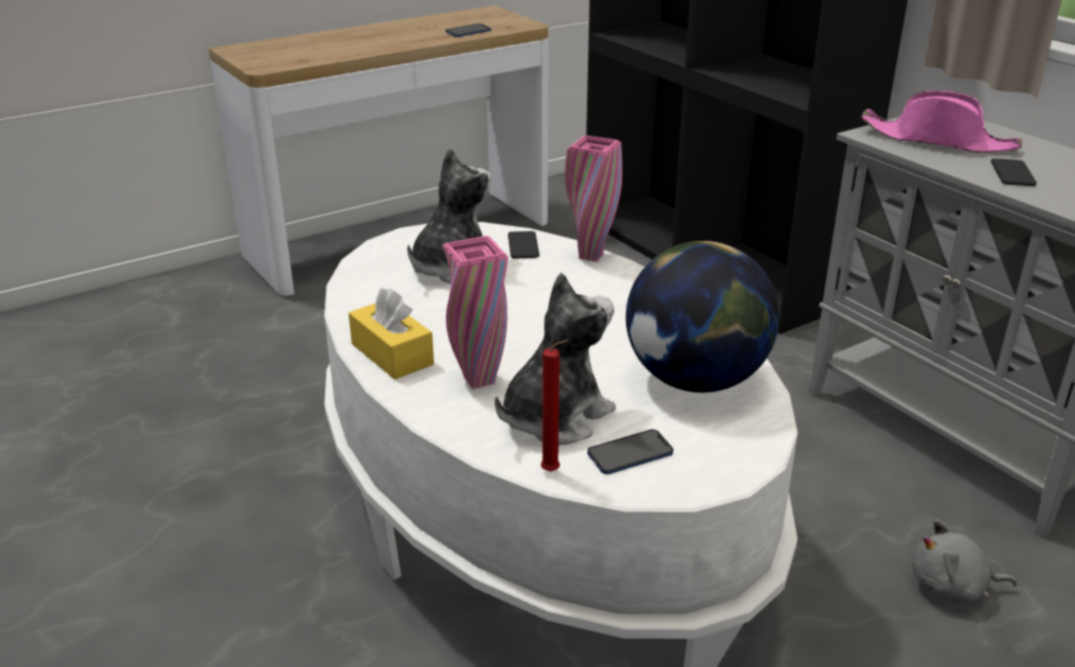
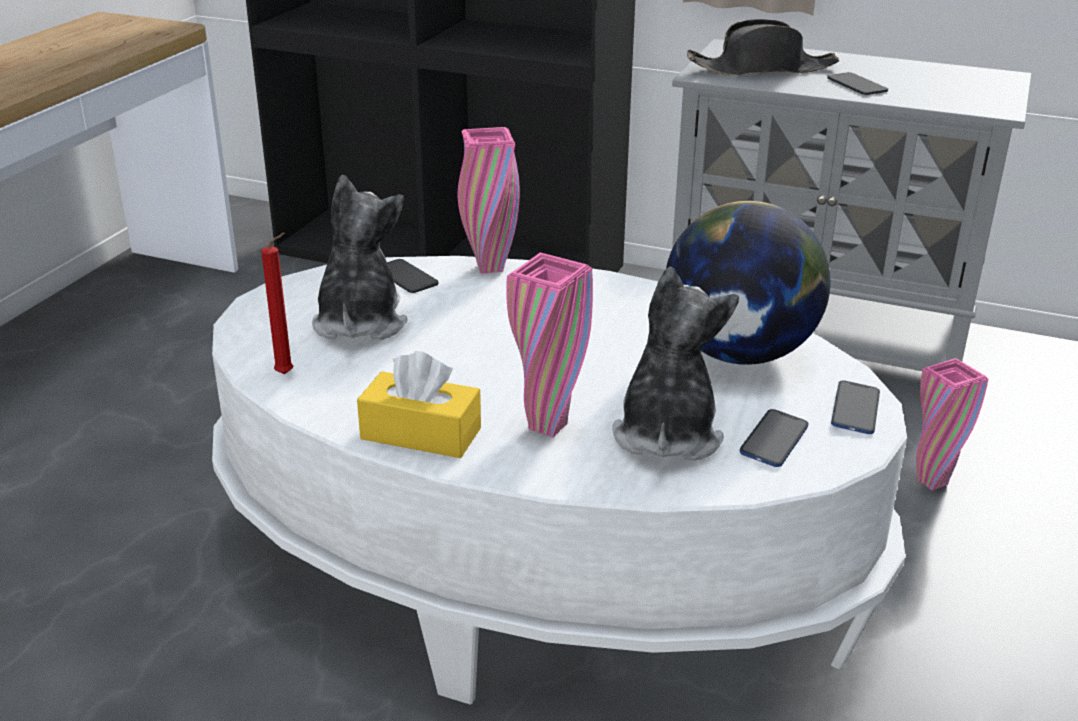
camera: 35 degrees left, 0 degrees up
(468, 32) = (116, 46): phone -> phone (855, 409)
(553, 472) = (734, 484): red candle -> red candle (287, 374)
(938, 141) = (762, 69): pink hat -> black hat
(952, 588) = (932, 482): grey plush toy -> pink vase

